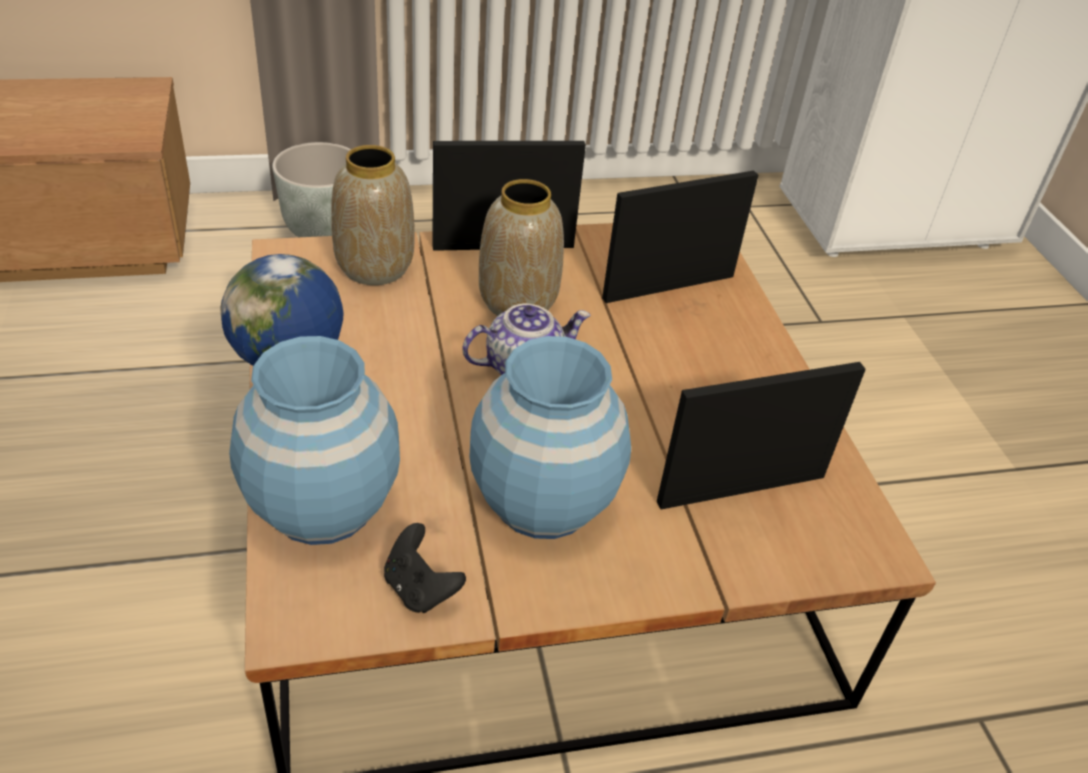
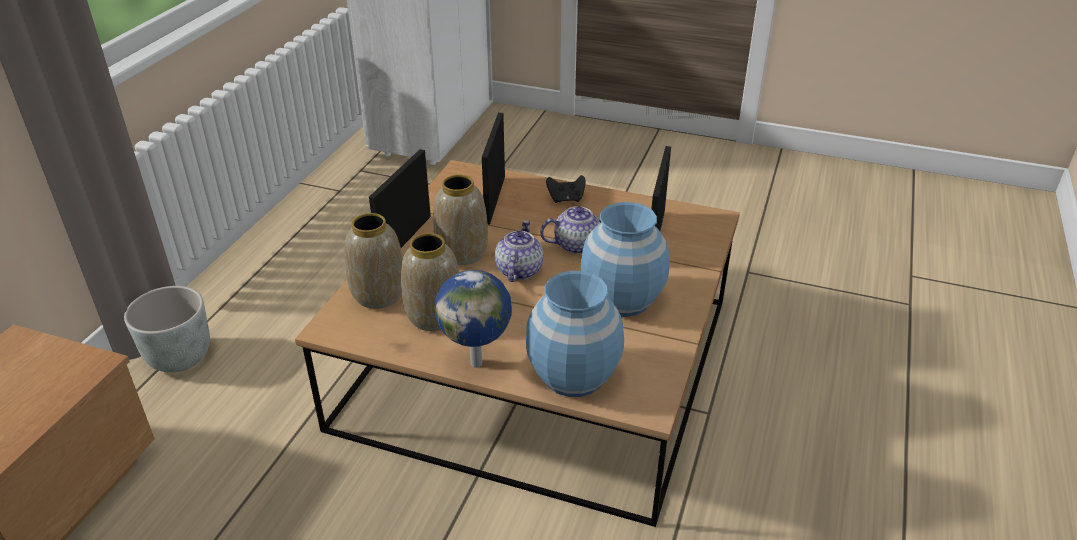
camera: 55 degrees left, 5 degrees down
(362, 327) = (433, 317): none -> vase
(420, 589) = (653, 358): black game controller -> black game controller (566, 199)
(638, 405) = (577, 244): none -> teapot

